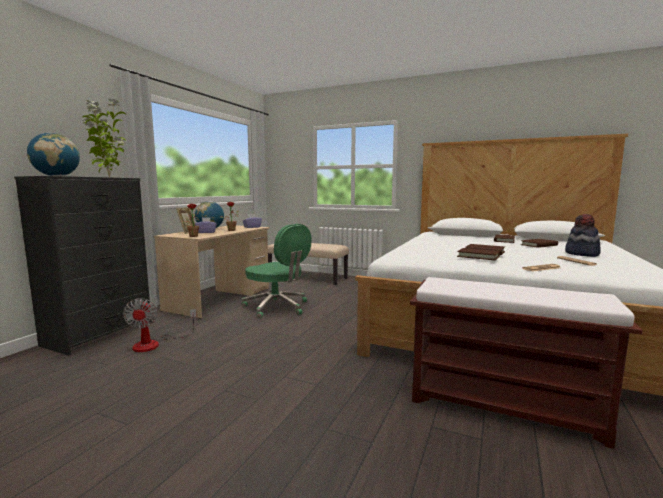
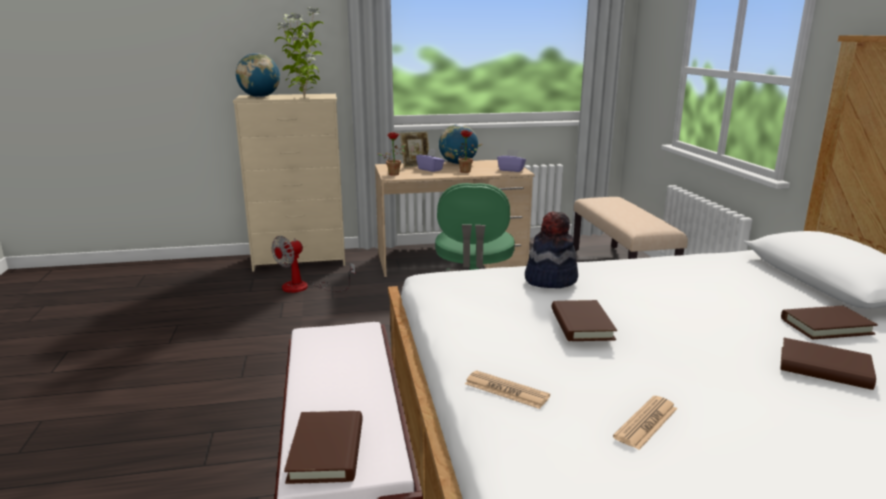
camera: 55 degrees right, 10 degrees up
(100, 333) = (301, 260): black dresser -> beige dresser
(478, 256) = (522, 326): brown book -> brown book (327, 451)
(581, 254) = (770, 426): hat -> hat (550, 279)

